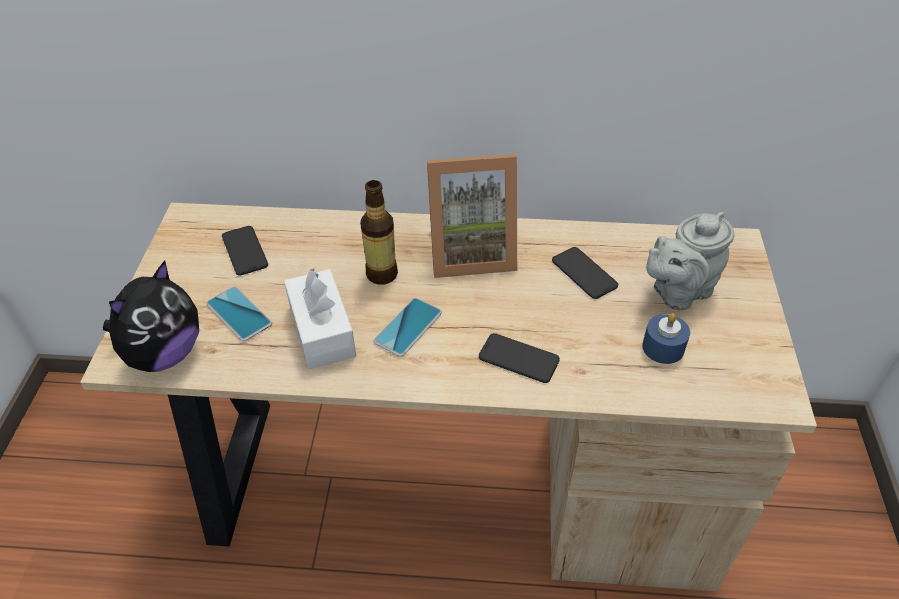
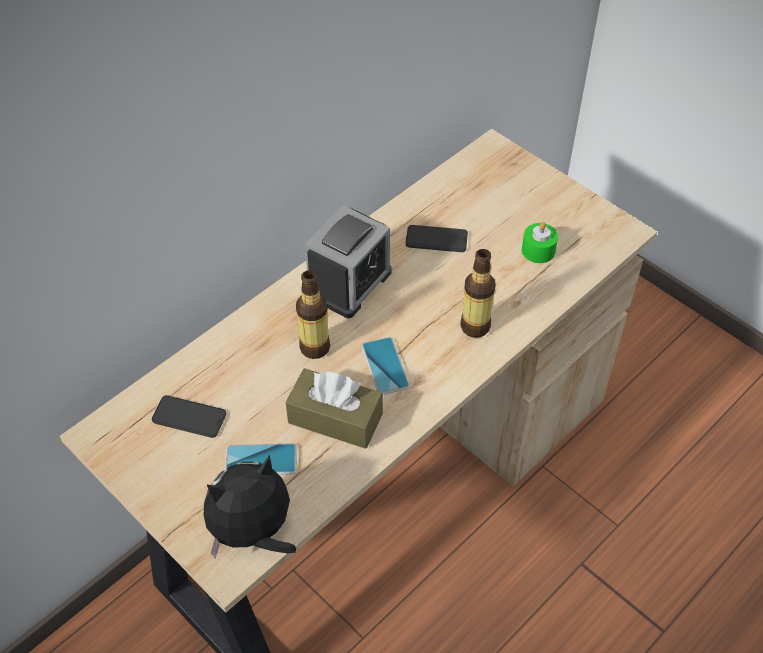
camera: 50 degrees left, 5 degrees up
(164, 354) = (253, 533): plush toy -> plush toy turned 105 degrees counterclockwise
(322, 331) = (335, 418): white tissue box -> brown tissue box
(470, 252) = (349, 283): picture frame -> alarm clock
(518, 358) = (475, 326): phone -> bottle
(663, 347) = (538, 250): blue candle -> green candle
(678, 292) = (502, 208): grey teapot -> none

